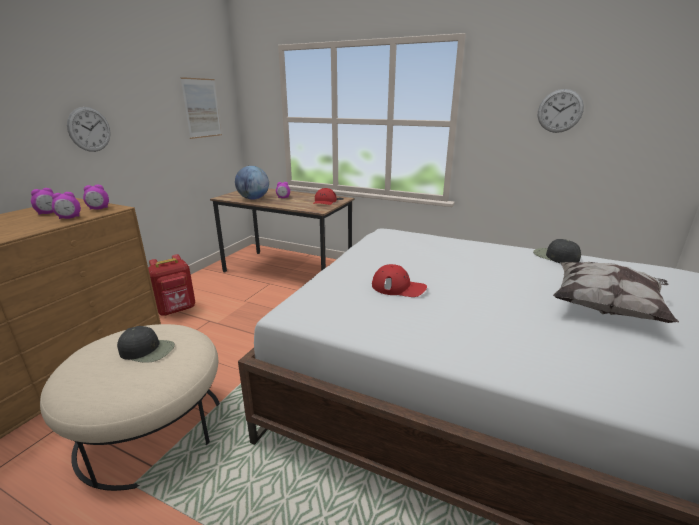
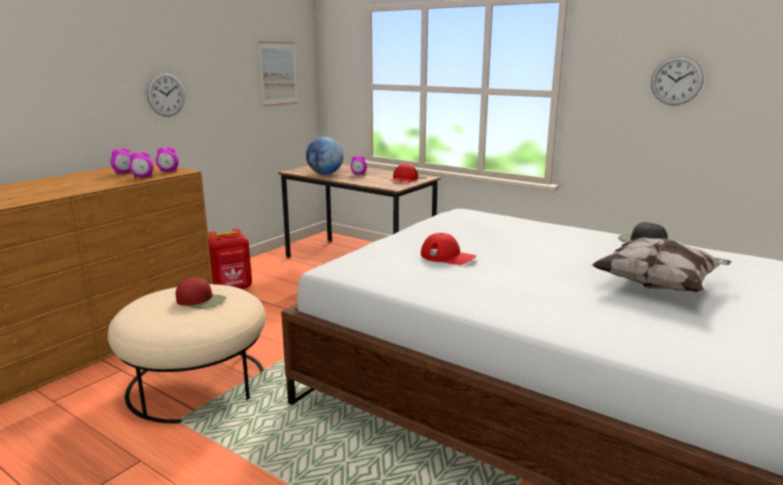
camera: 10 degrees right, 5 degrees down
(147, 350) = (201, 300): black cap -> red cap

